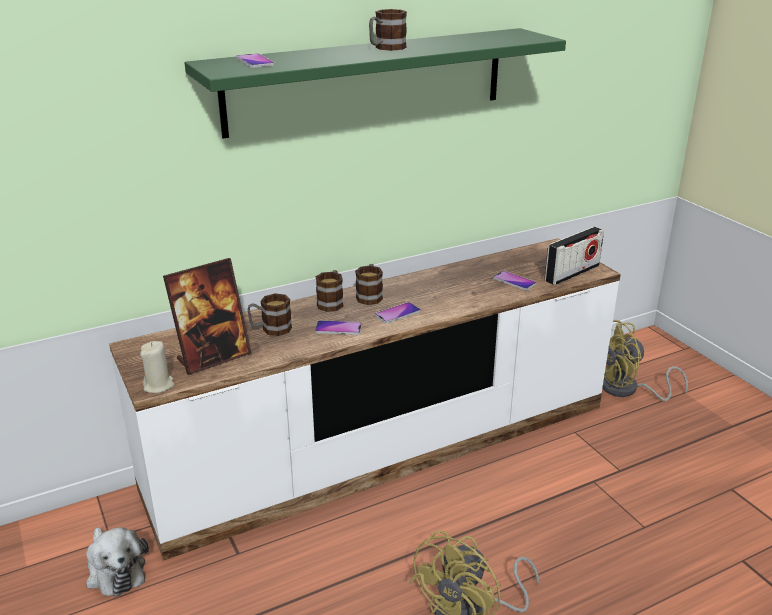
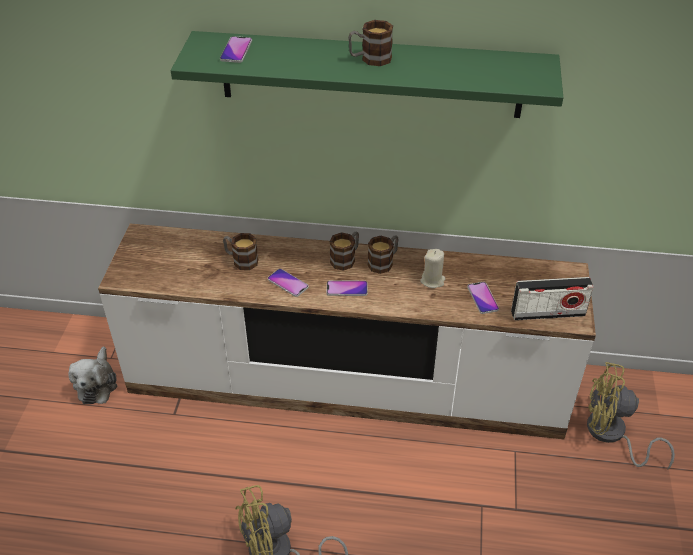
camera: 35 degrees right, 15 degrees up
(159, 385) = (124, 279): beige candle -> beige candle (432, 280)
(213, 357) = (179, 270): picture frame -> none
(331, 302) = (310, 252): mug -> mug (384, 262)

